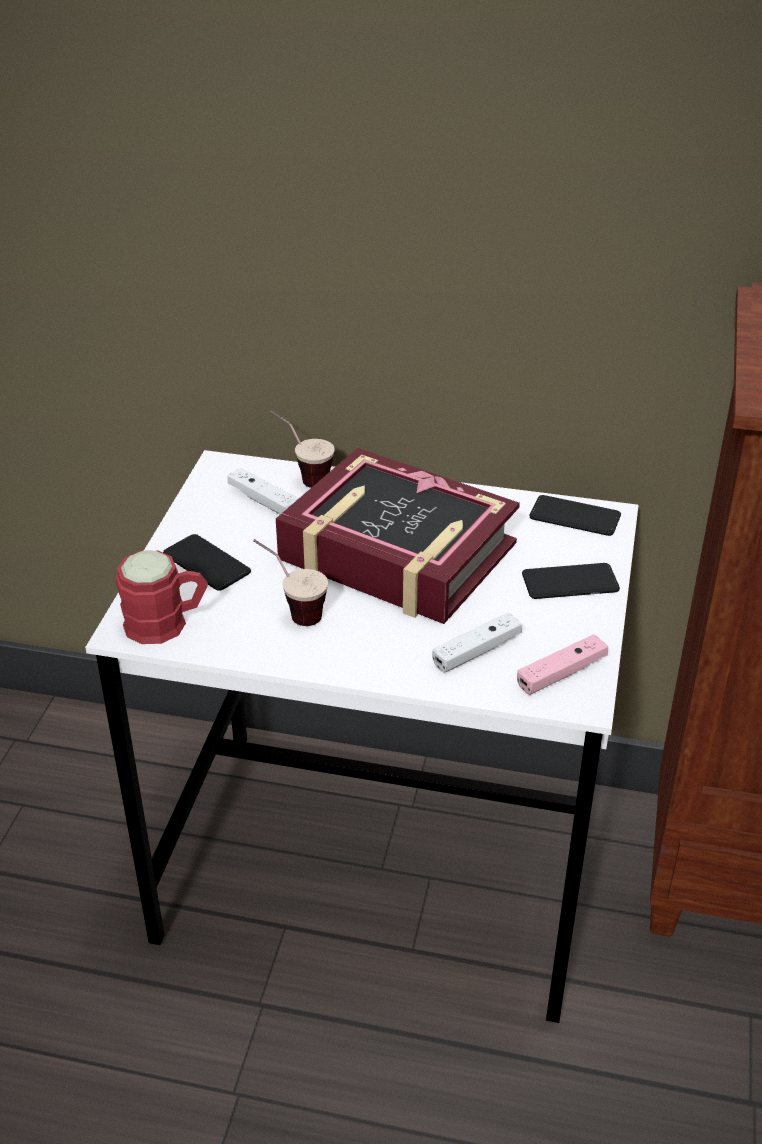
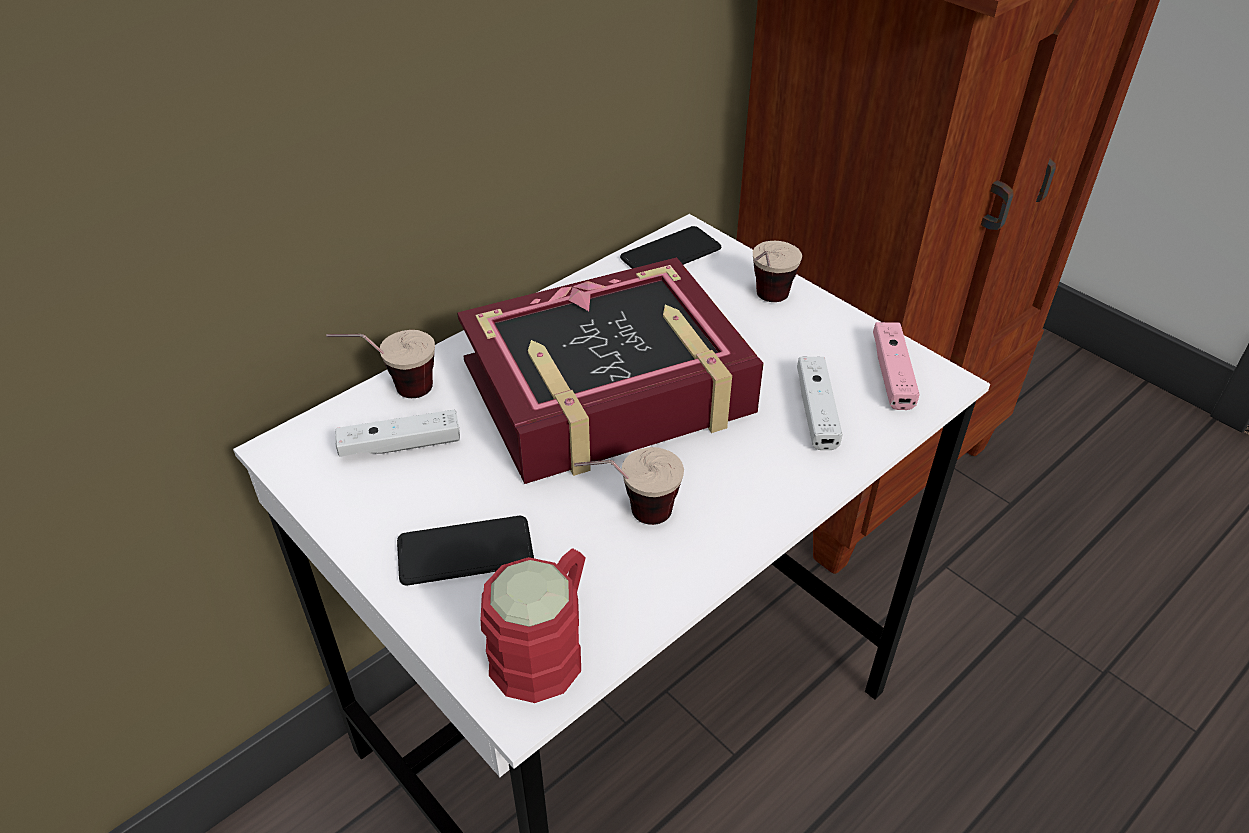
camera: 55 degrees left, 5 degrees up
(570, 582) = (765, 304): phone -> cup

